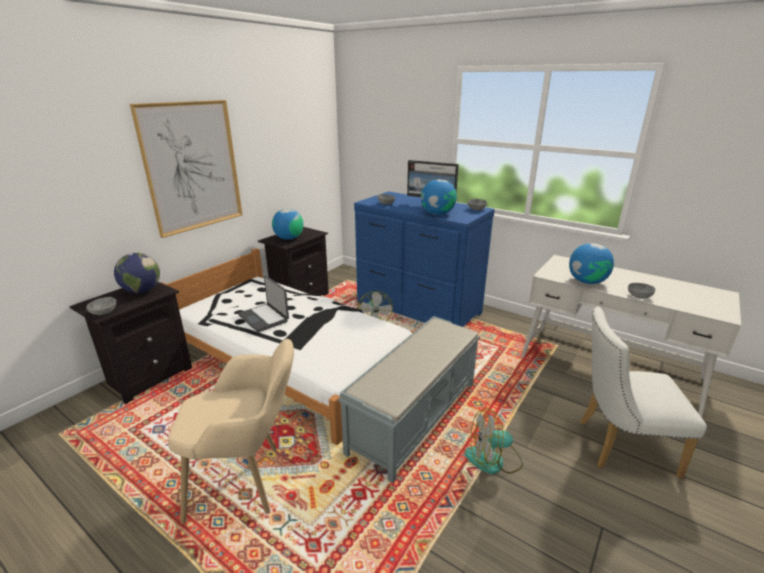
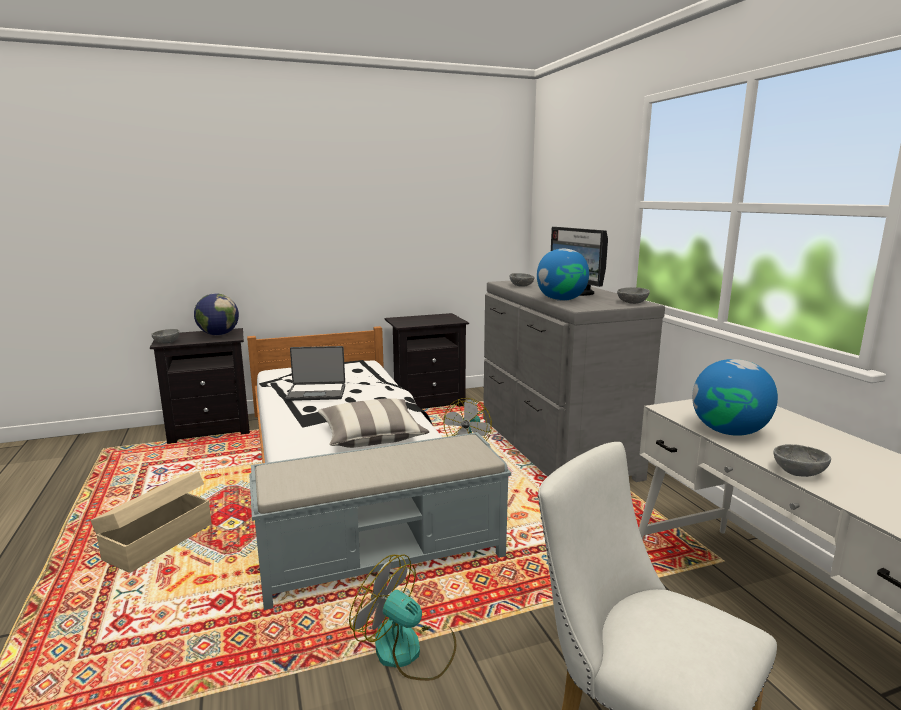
camera: 35 degrees right, 10 degrees down
(192, 167) = (312, 220): picture -> none
(248, 481) = (157, 541): beige armchair -> beige storage box
(264, 318) = (317, 393): laptop -> laptop turned 90 degrees counterclockwise
(289, 238) = (417, 321): globe -> none
(359, 340) = (371, 437): none -> pillow
(417, 308) = (554, 449): blue dresser -> grey dresser

